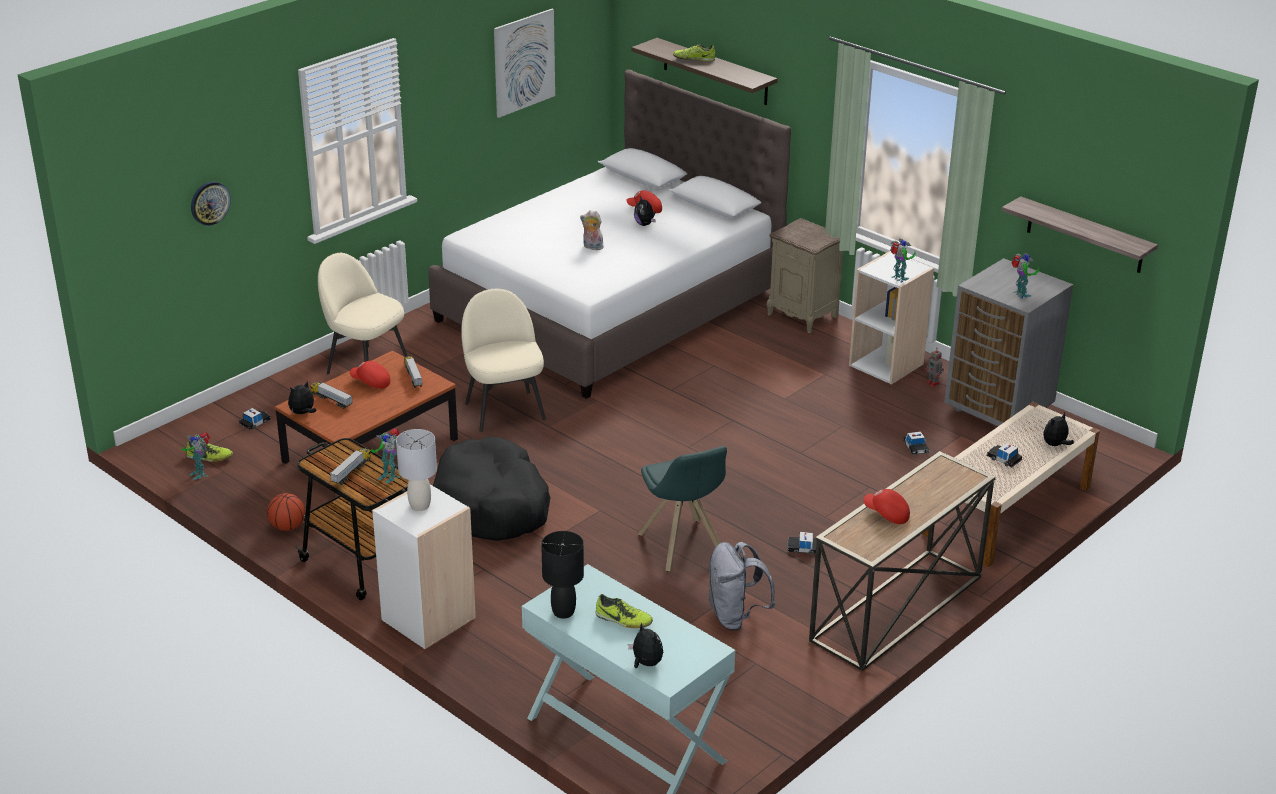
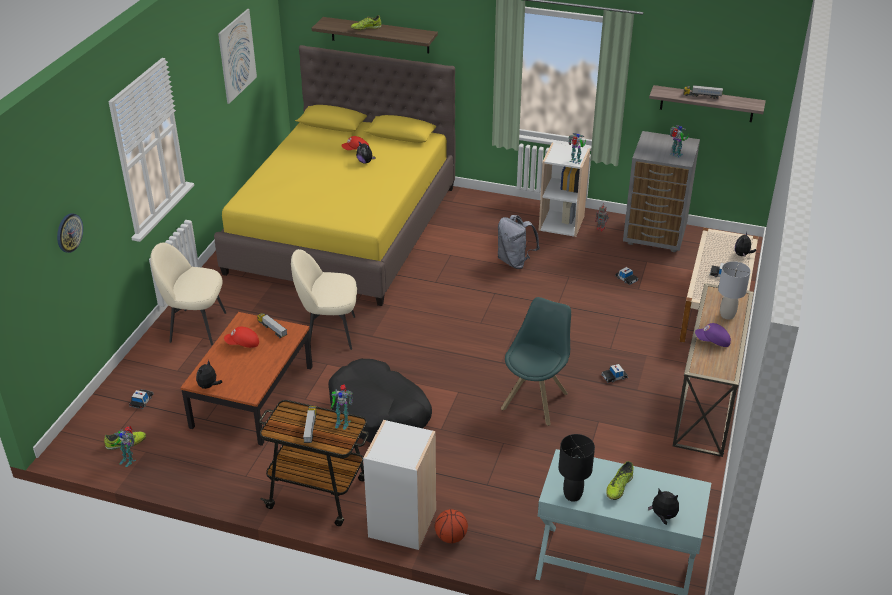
camera: 25 degrees left, 5 degrees up
(288, 527) = (235, 483): basketball -> basketball (451, 537)
(331, 400) = (223, 368): toy truck -> toy truck (702, 96)
(420, 506) = (397, 442): grey table lamp -> grey table lamp (727, 315)
(504, 410) = (329, 332): beige chair -> beige chair turned 45 degrees counterclockwise
(592, 247) = (342, 189): plush toy -> none
(610, 307) = (344, 229): white bed -> yellow bed
(623, 620) = (619, 487): shoe -> shoe turned 120 degrees clockwise
(682, 545) = (535, 401): turquoise chair -> turquoise chair turned 105 degrees counterclockwise
(736, 617) = (613, 444): grey backpack -> grey backpack (515, 262)
(802, 316) = (480, 202): beige nightstand -> none
(886, 514) = (712, 341): red cap -> purple cap

